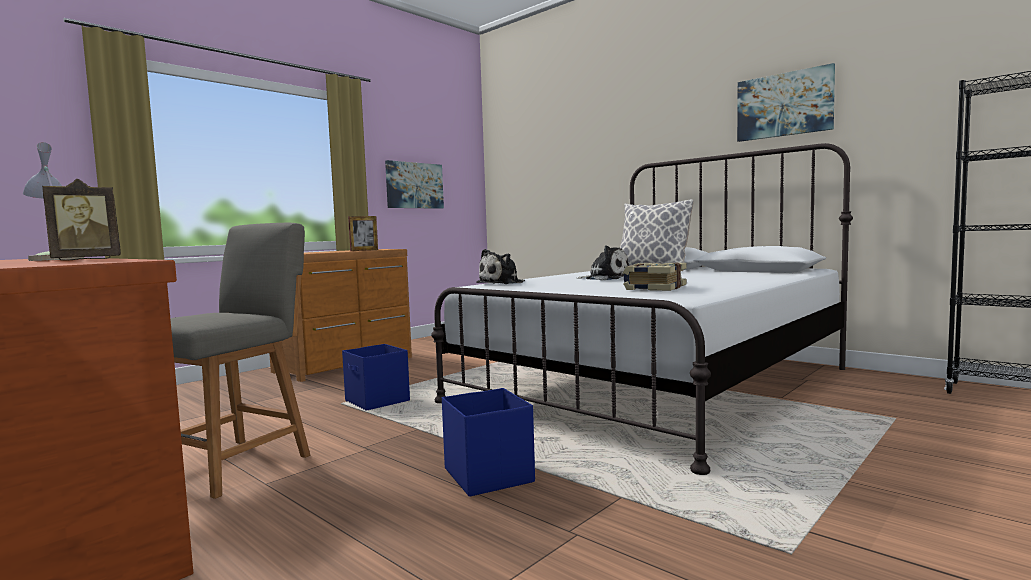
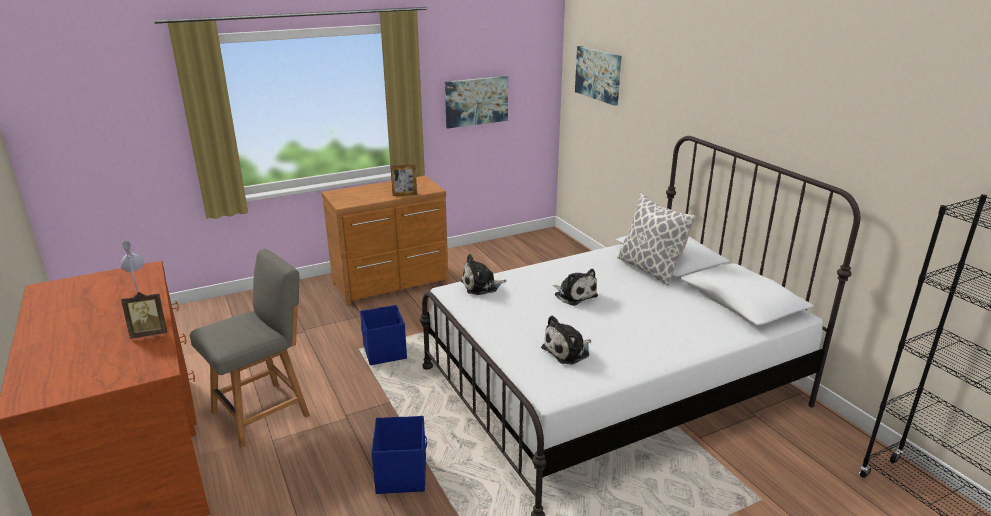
camera: 20 degrees right, 20 degrees up
(654, 288) = (568, 351): book -> plush toy
(784, 105) = (823, 126): picture -> picture (598, 74)

